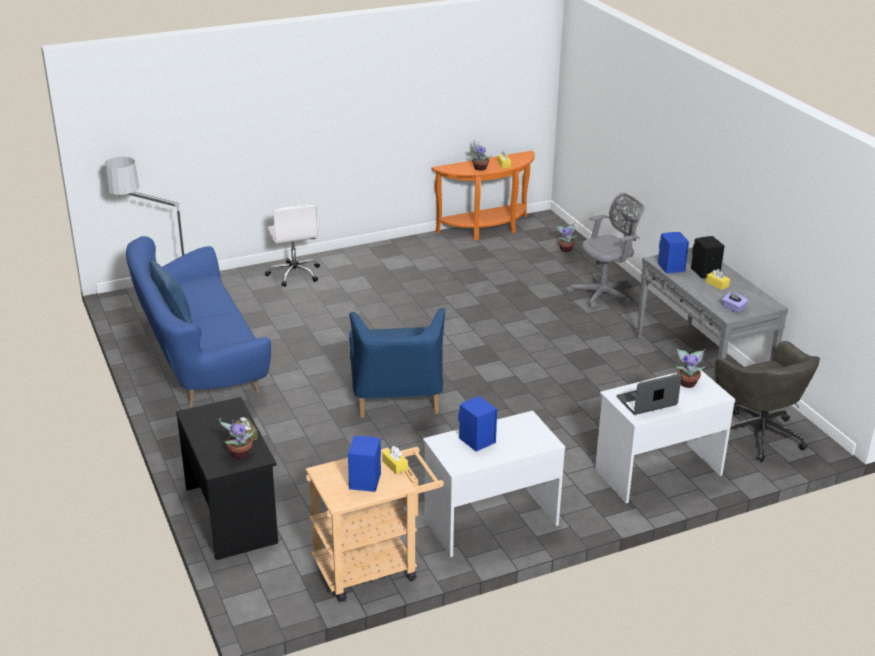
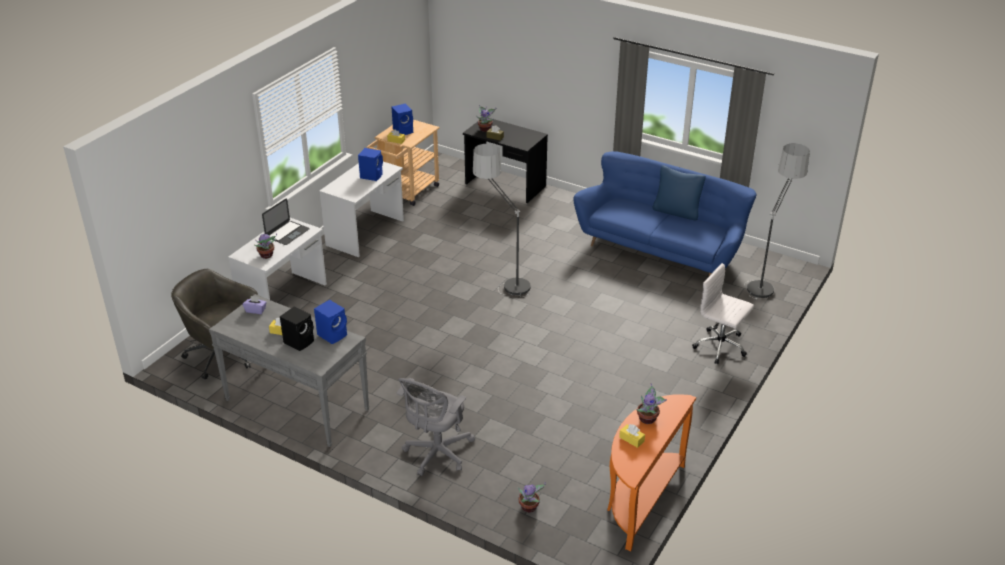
camera: 145 degrees right, 5 degrees up
(396, 396) = (502, 279): blue armchair -> floor lamp

